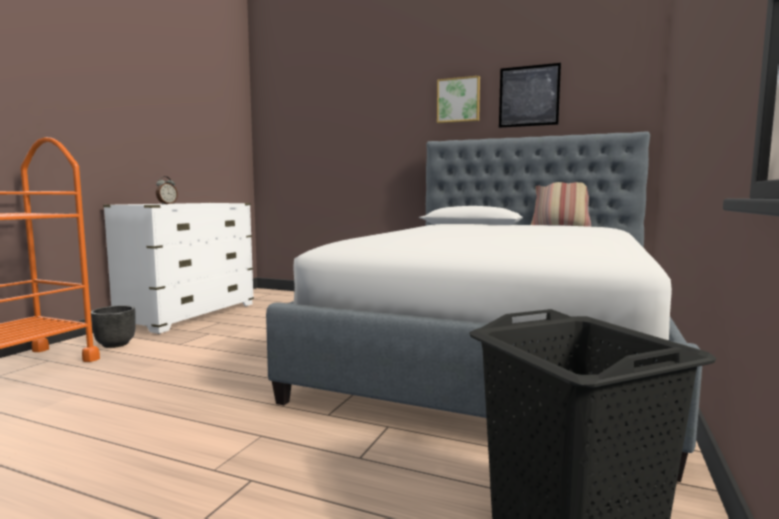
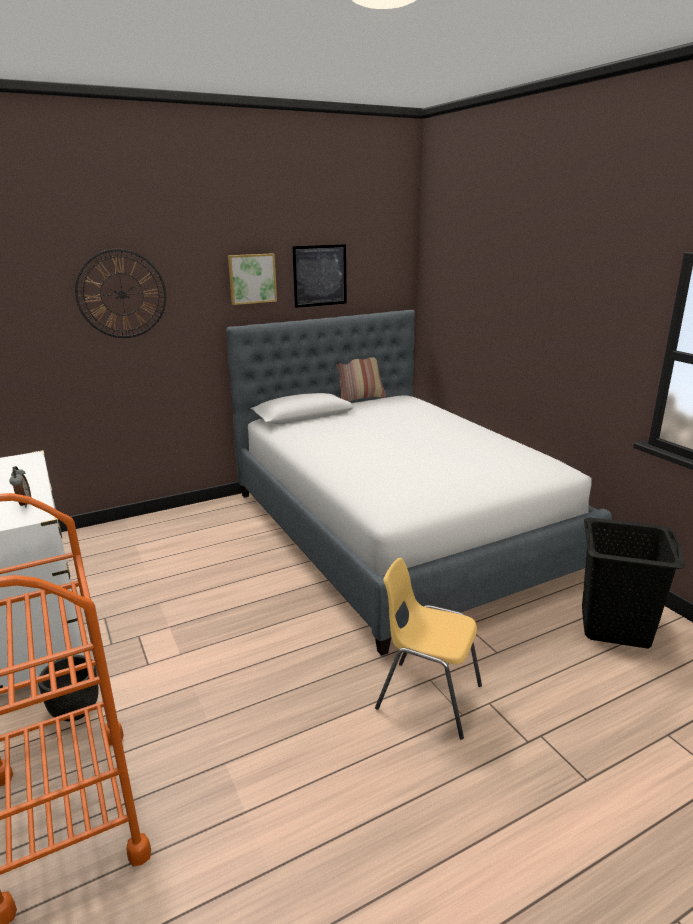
camera: 50 degrees left, 15 degrees up
(229, 442) = (428, 697): none -> yellow chair
(356, 114) = (122, 294): none -> wall clock

